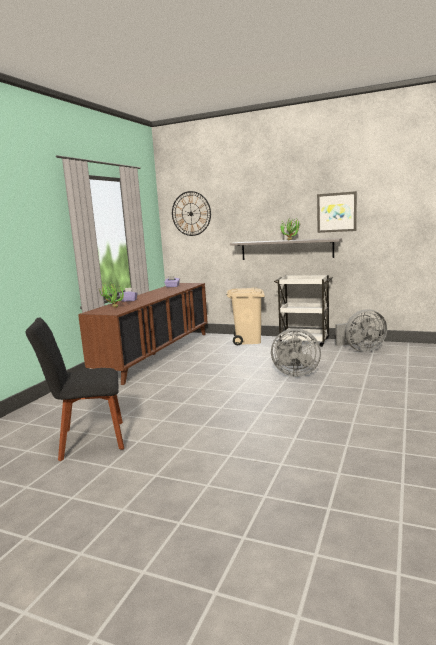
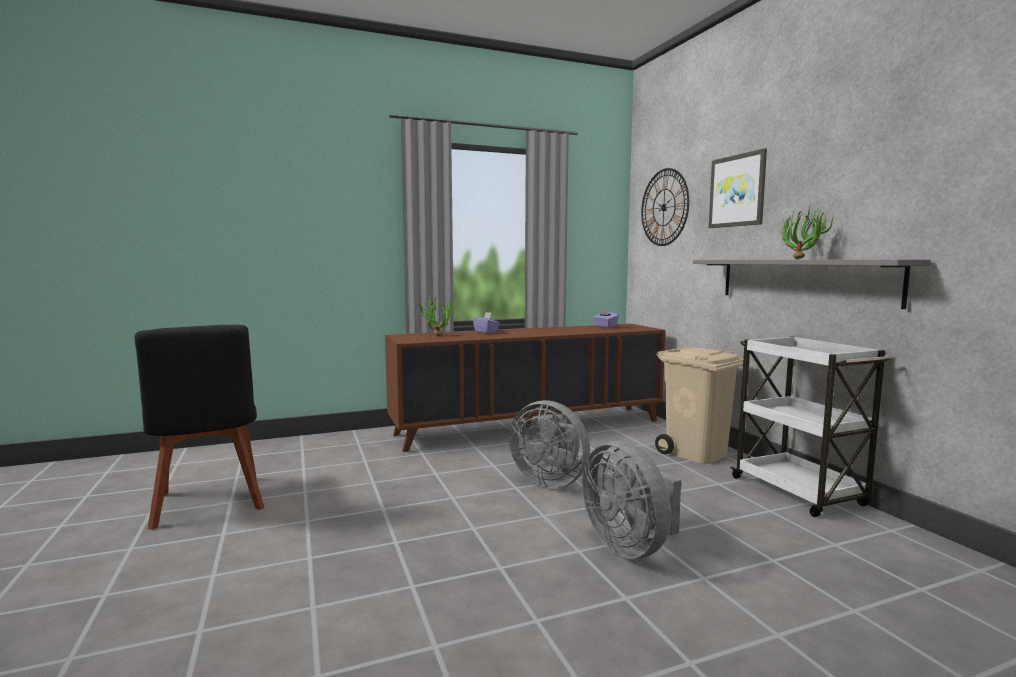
camera: 45 degrees right, 5 degrees down
(88, 440) = (209, 504): black chair -> black chair turned 150 degrees counterclockwise
(336, 212) = (924, 193): picture -> picture (737, 191)
(361, 350) = (903, 567): grey fan -> grey fan (550, 481)

